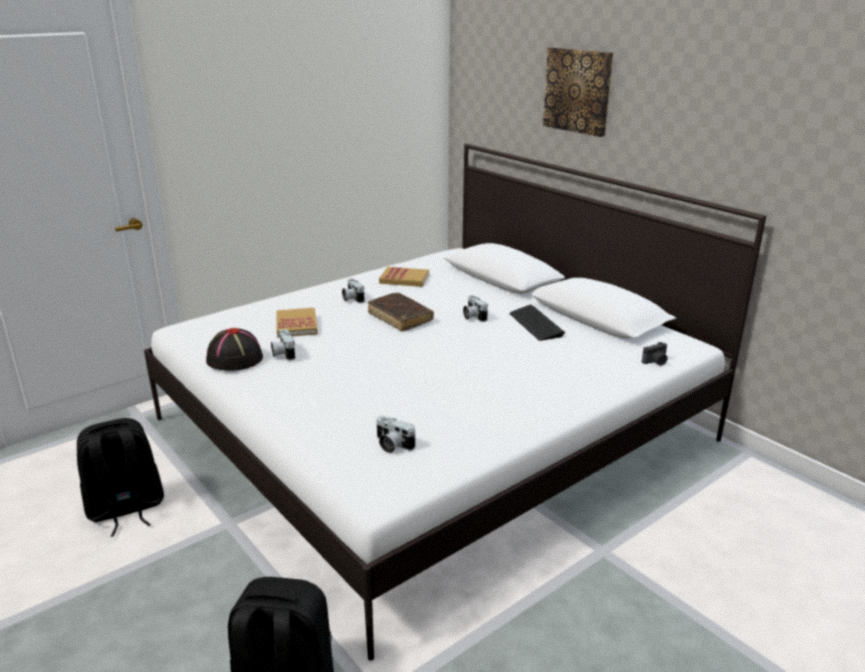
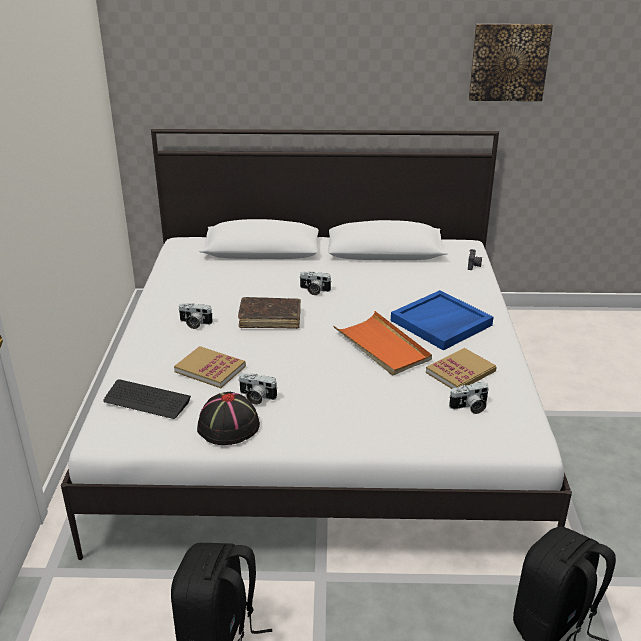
camera: 50 degrees left, 5 degrees up
(404, 279) = (195, 286): book -> book (460, 372)
(430, 372) = (382, 346): none -> orange tray
(514, 383) = (441, 323): none -> blue tray
(535, 324) = (363, 275): keyboard -> keyboard (146, 400)
(578, 91) = (296, 56): picture -> picture (509, 62)

